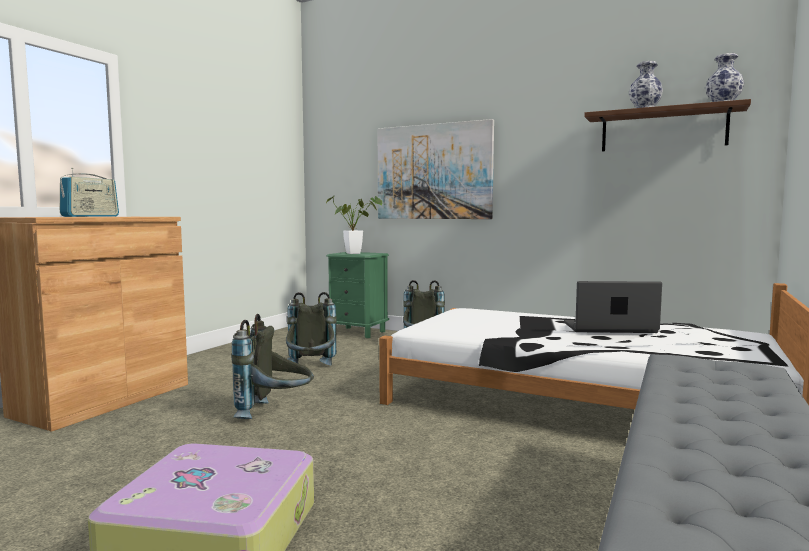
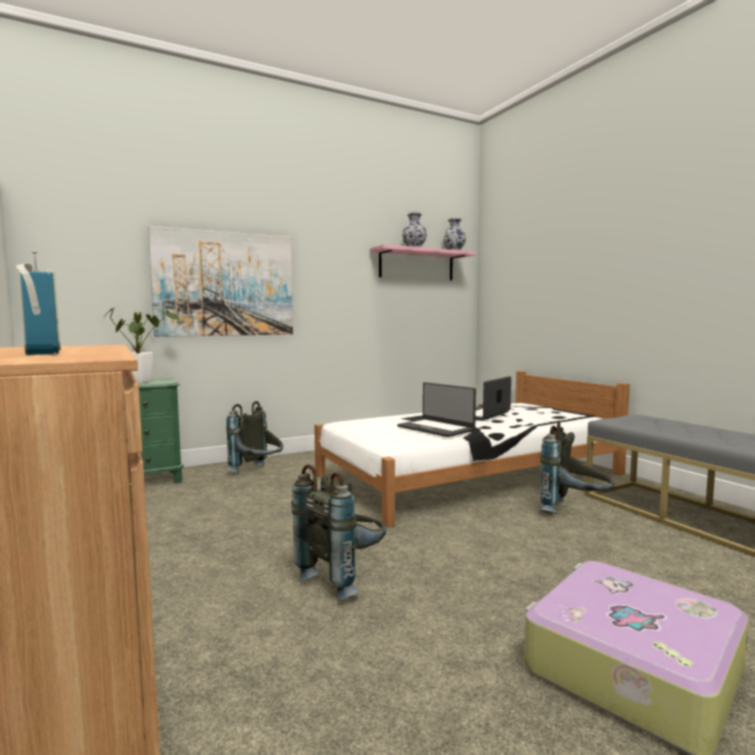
camera: 55 degrees left, 0 degrees up
(311, 370) = (234, 530): grey backpack -> grey backpack (573, 511)
(499, 327) = (436, 428): none -> laptop
(663, 130) = (416, 265): brown shelf -> pink shelf

